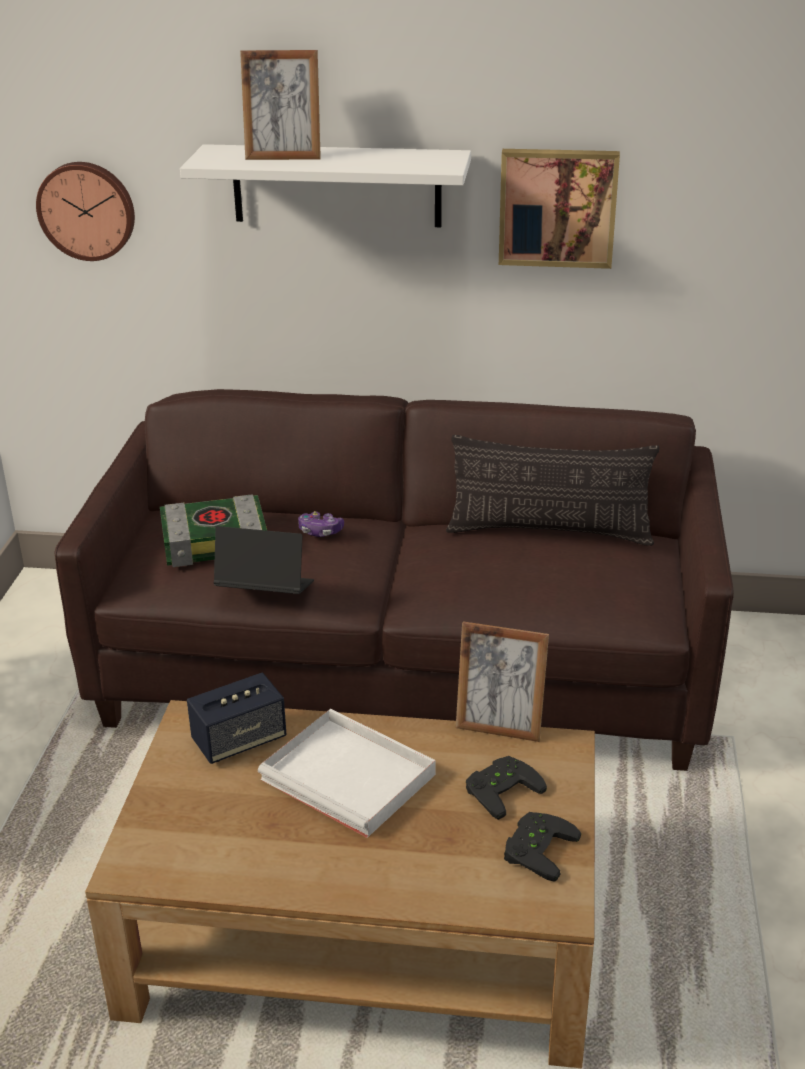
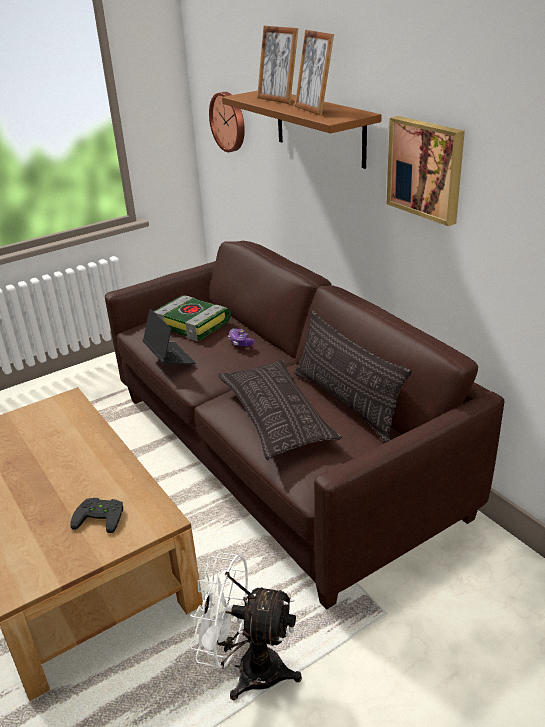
camera: 50 degrees right, 0 degrees up
(239, 740) = (64, 419): speaker -> none
(336, 185) = (319, 127): white shelf -> brown shelf
(351, 778) = (65, 465): white tray -> none
(499, 727) = (156, 488): picture frame -> picture frame (314, 110)
(512, 580) = (276, 416): none -> pillow
(535, 848) = (59, 555): black game controller -> none
(708, 866) = (248, 669): none -> white fan

